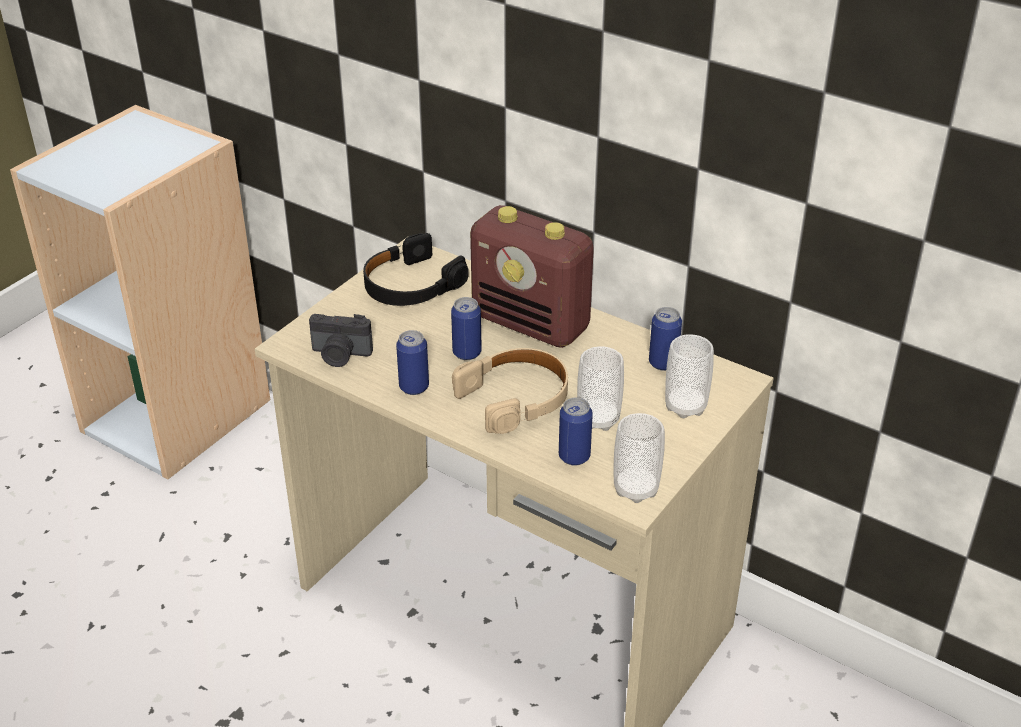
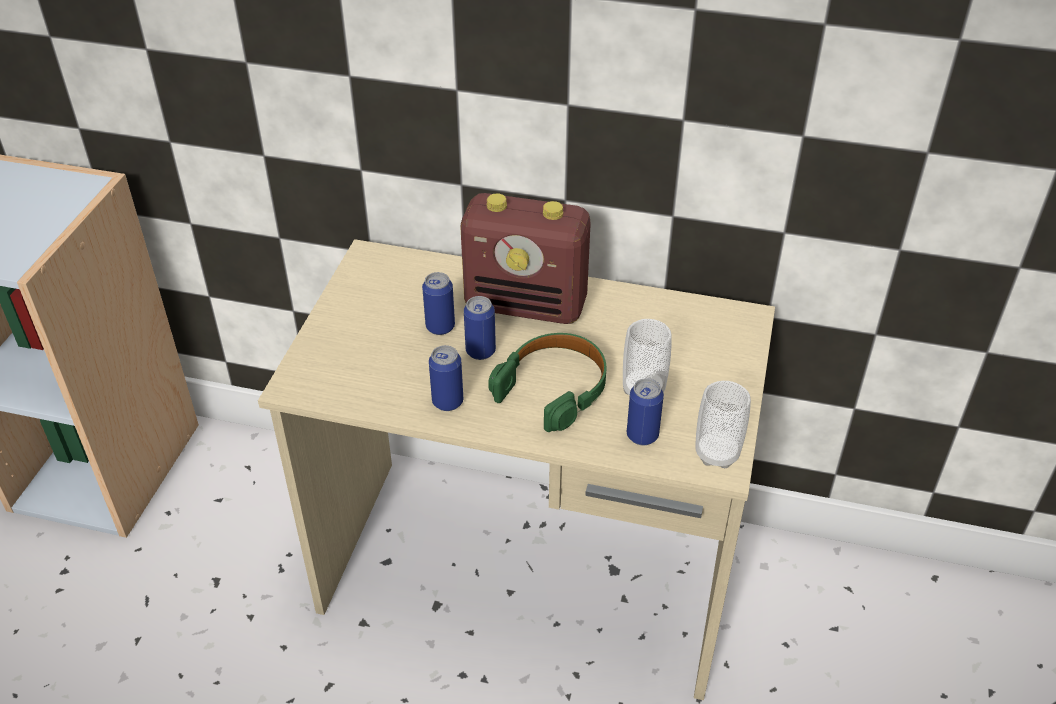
camera: 20 degrees left, 5 degrees up
(340, 355) = (353, 386): camera -> none
(411, 285) = (386, 291): black headphones -> none
(515, 398) = (553, 388): beige headphones -> green headphones
(663, 363) = (671, 316): can -> can (440, 327)
(685, 406) = (715, 356): cup -> none

